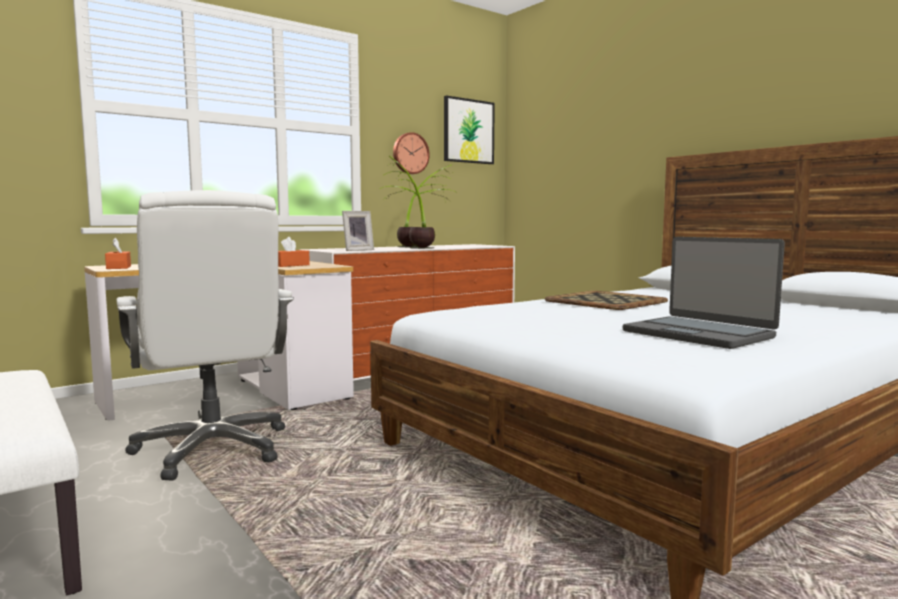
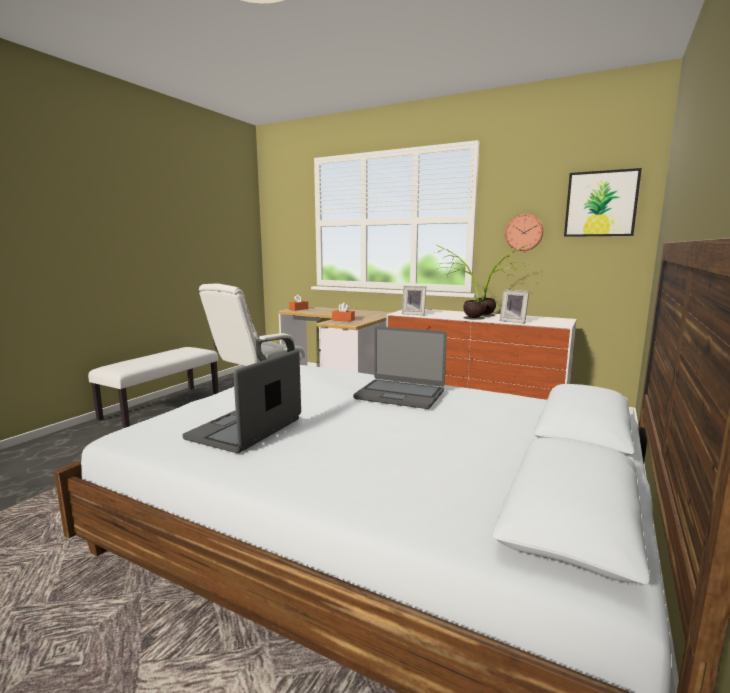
camera: 65 degrees right, 5 degrees up
(463, 247) = (514, 321): none -> picture frame
(605, 301) = (400, 394): tray -> laptop

